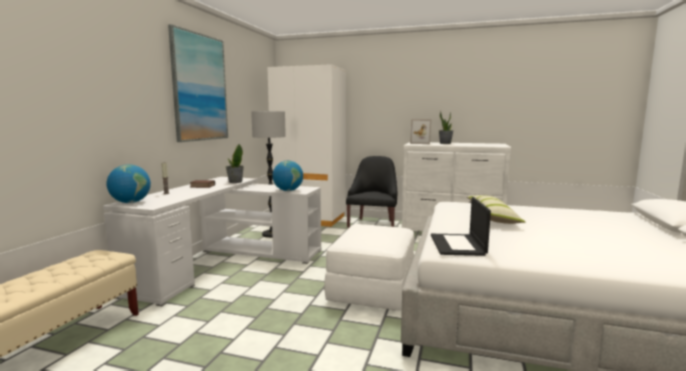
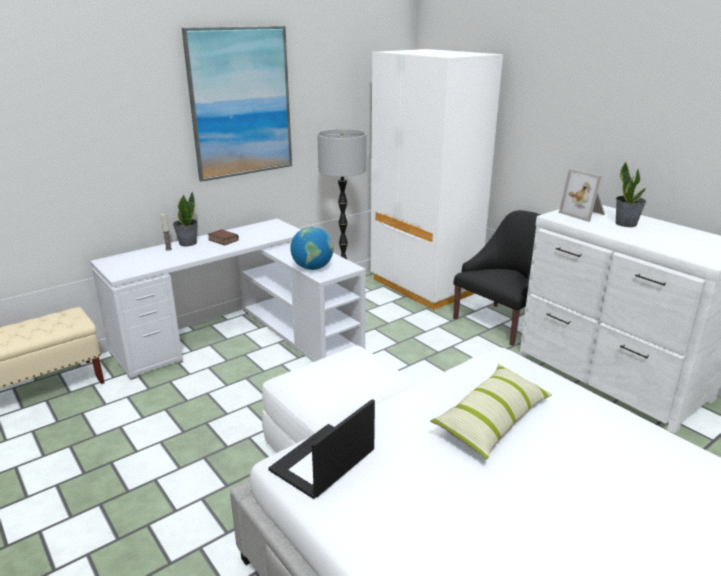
camera: 35 degrees right, 15 degrees up
(130, 202) = (115, 261): globe -> none
(235, 182) = (269, 237): potted plant -> potted plant (187, 243)

